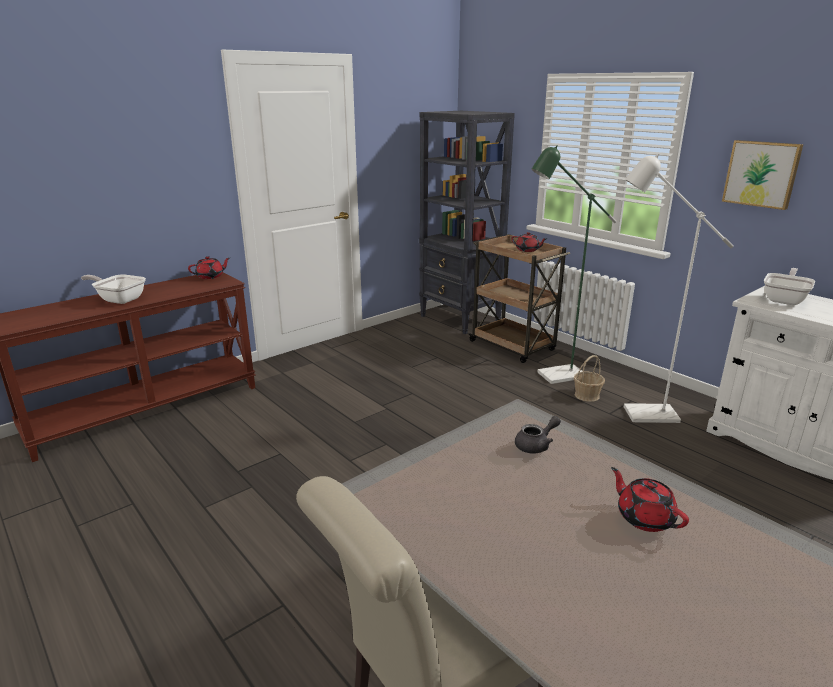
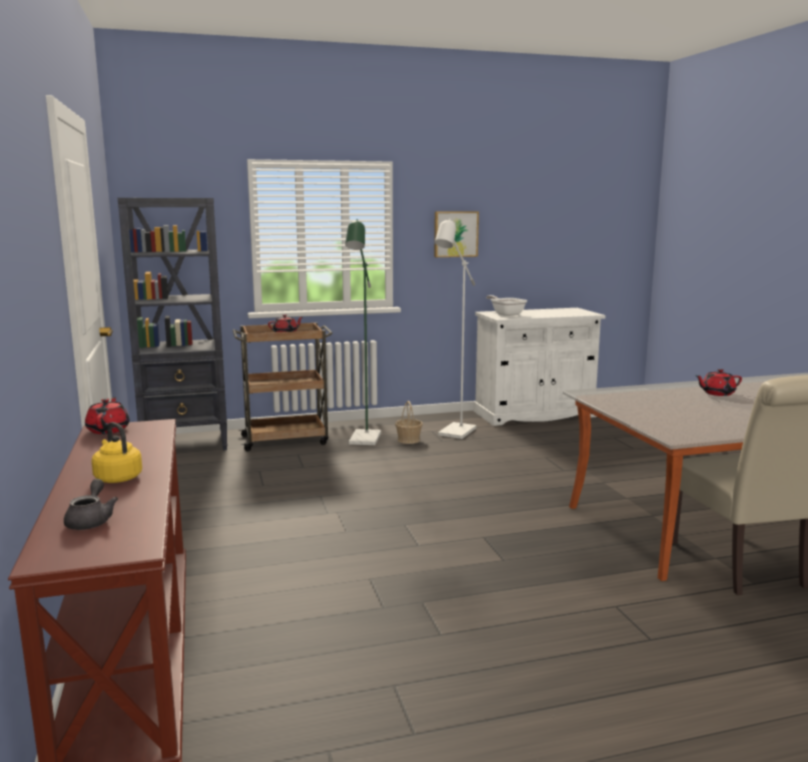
camera: 65 degrees left, 10 degrees down
(119, 299) = (117, 477): frying pan -> yellow kettle
(536, 445) = (633, 396): grey teapot -> grey teapot (91, 520)

